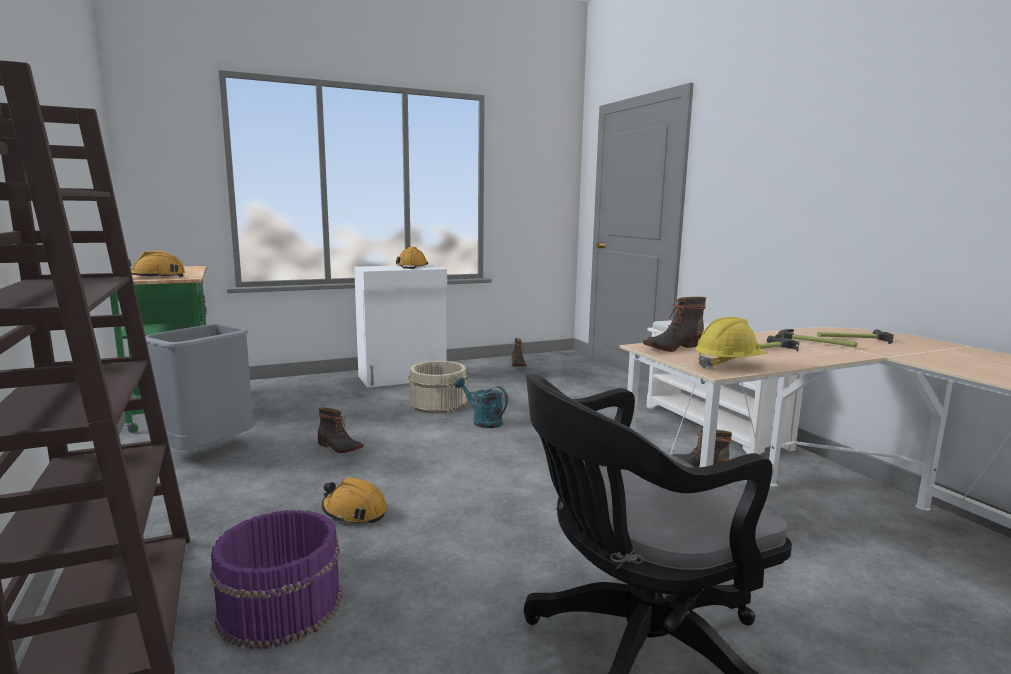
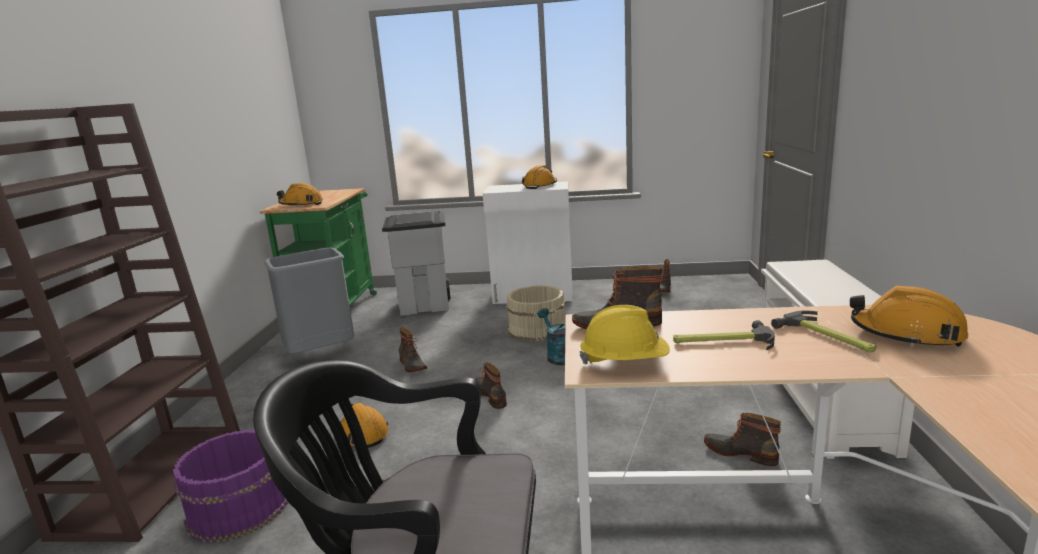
camera: 30 degrees right, 5 degrees up
(291, 395) = (425, 305): none -> grey trash can
(454, 459) = (491, 395): none -> boot
(852, 339) = (906, 334): hammer -> orange hard hat

